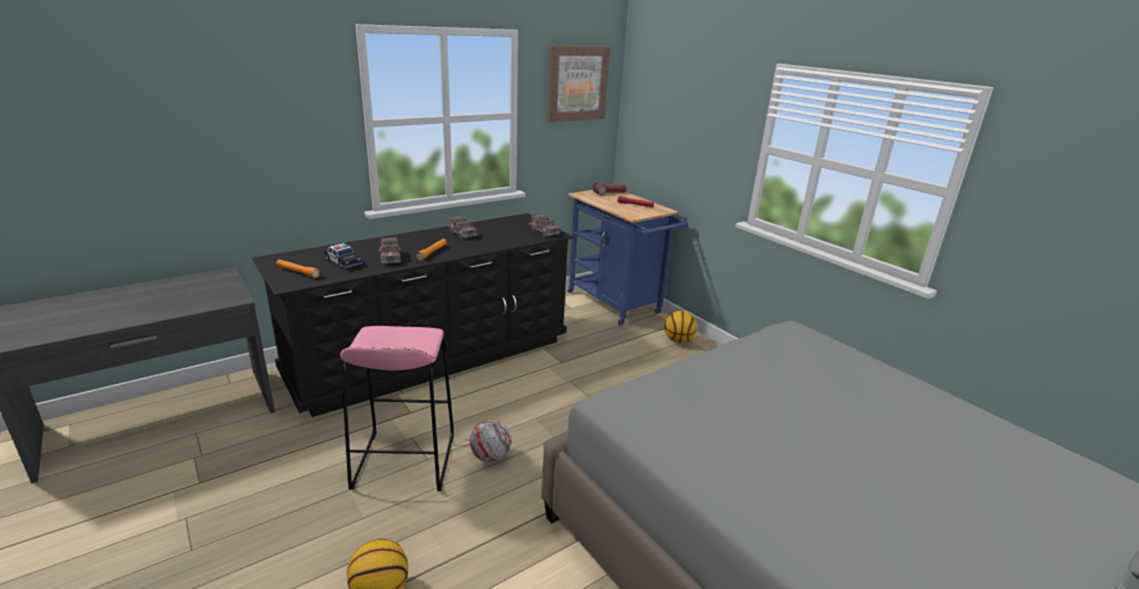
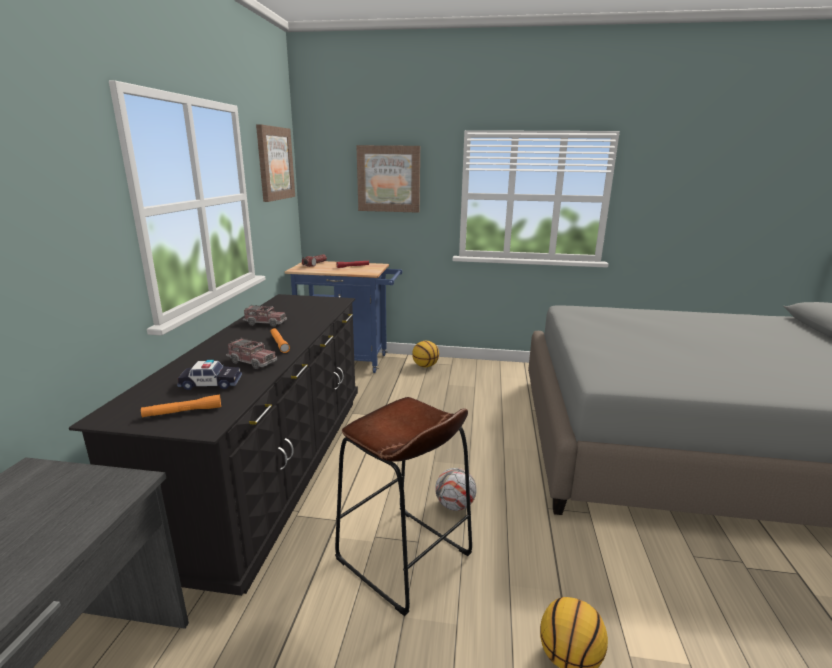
camera: 45 degrees left, 5 degrees down
(404, 461) = (403, 557): pink stool -> brown stool
(544, 231) = (327, 301): toy truck -> none
(693, 113) = (389, 179): none -> picture

